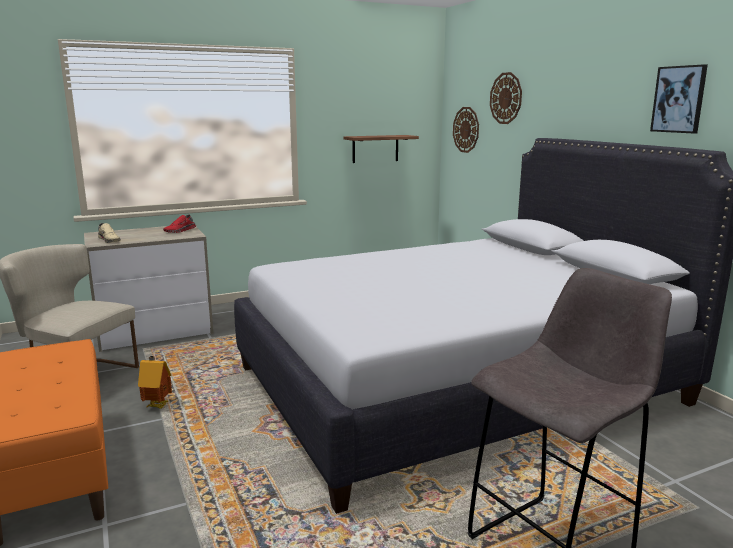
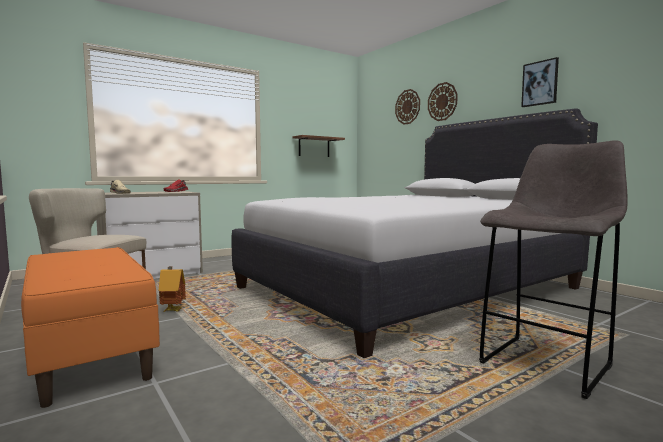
camera: 10 degrees left, 10 degrees down
(466, 129) = (377, 133): wall clock -> wall clock (442, 101)

